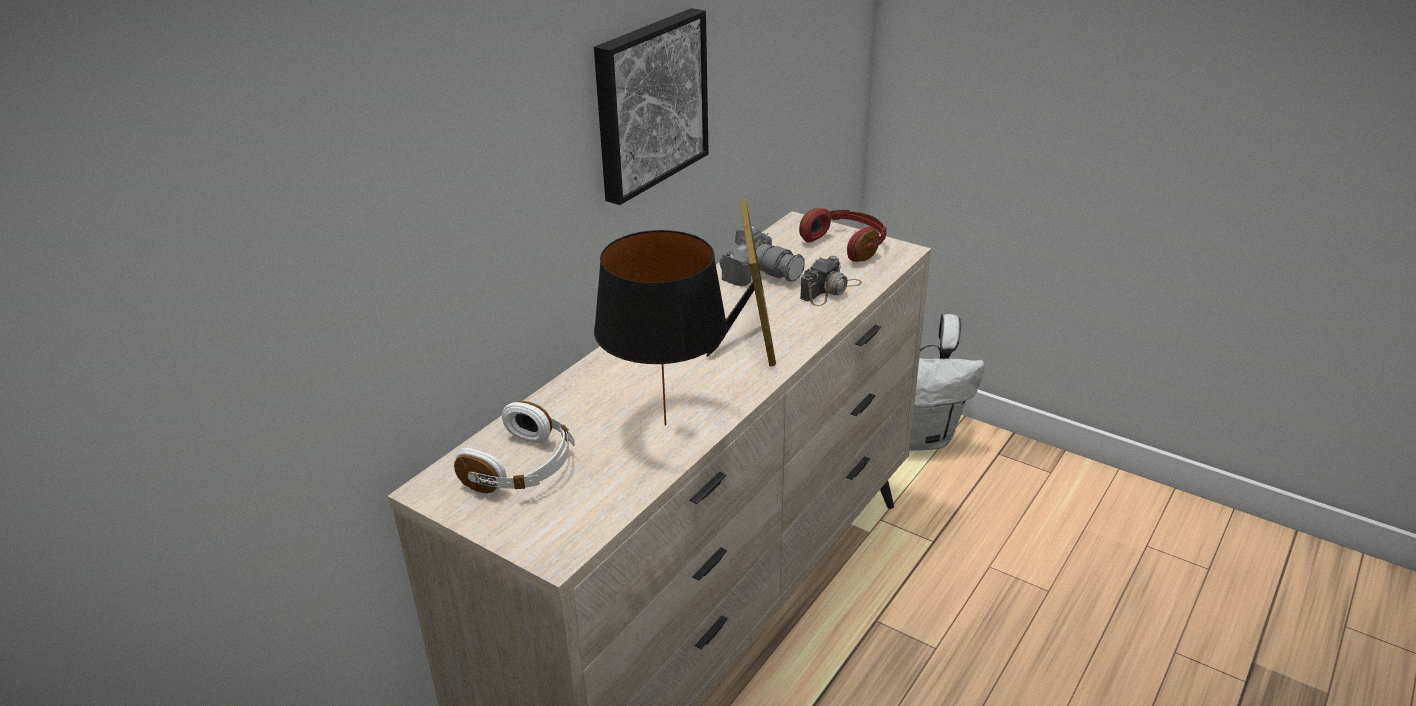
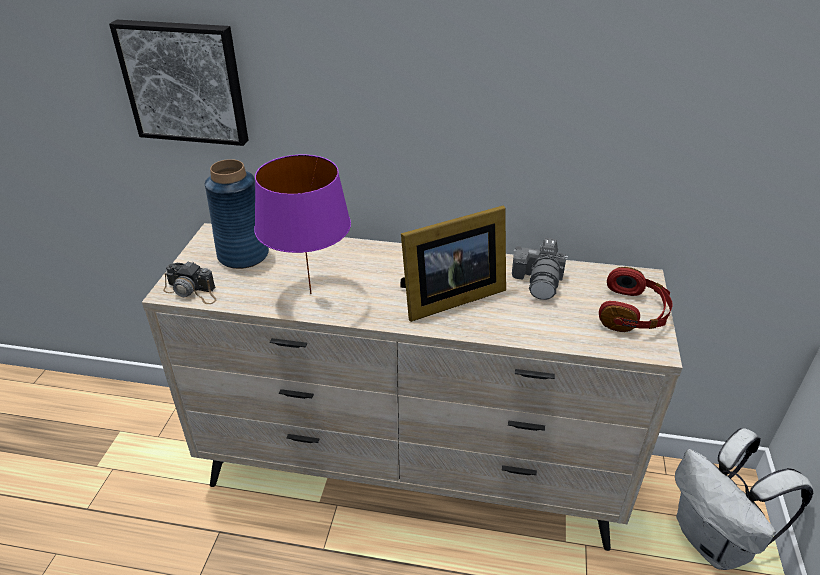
camera: 65 degrees right, 5 degrees up
(523, 468) = (243, 255): white headphones -> blue vase
(648, 103) = (479, 97): picture -> picture (185, 82)
(666, 424) = (312, 293): black table lamp -> purple table lamp
(830, 290) = (545, 323): camera -> camera (192, 291)

